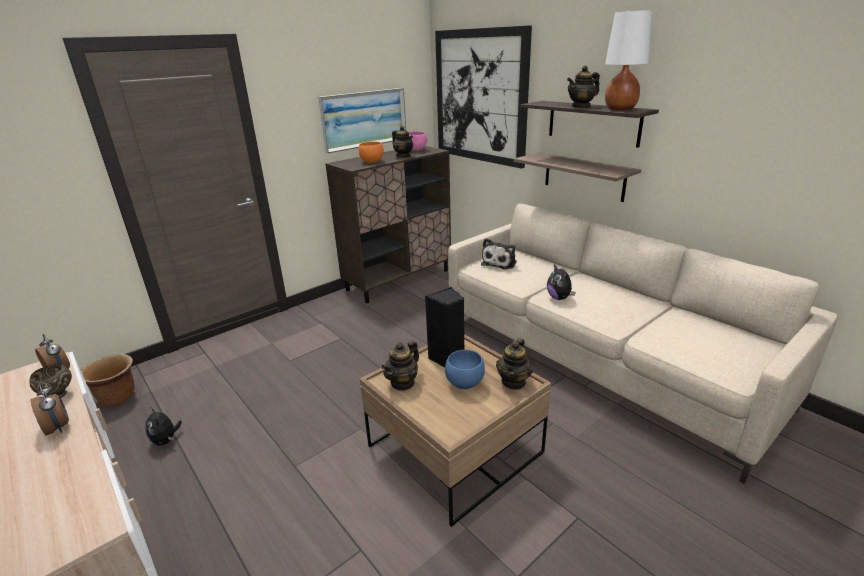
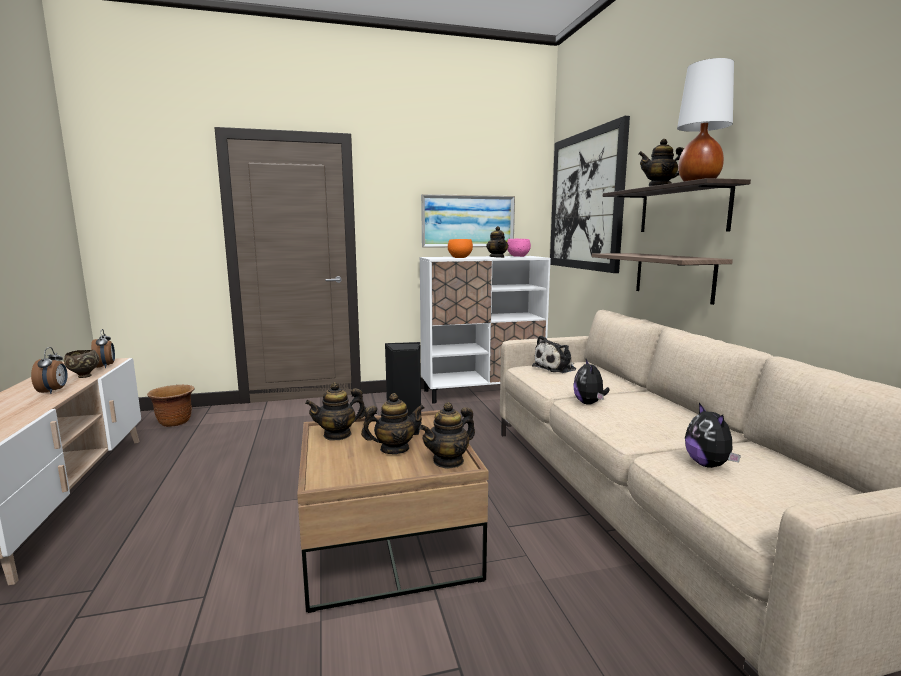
camera: 25 degrees right, 15 degrees down
(166, 440) = (169, 458): plush toy -> plush toy (708, 465)
(398, 280) = (482, 392): brown cabinet -> white cabinet
(463, 383) = (394, 449): blue bowl -> teapot

